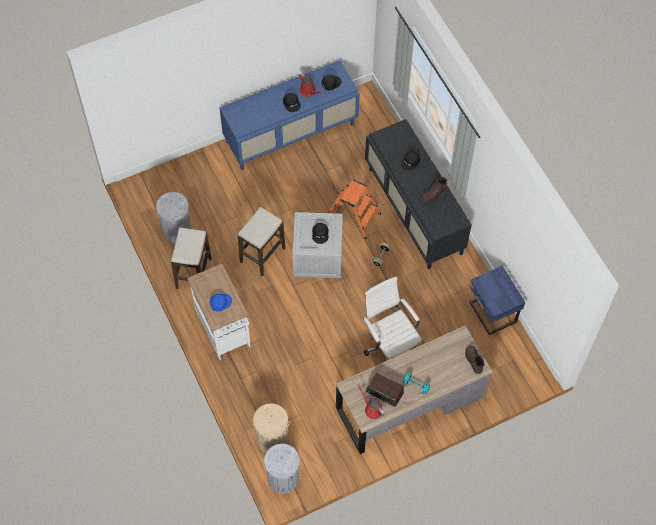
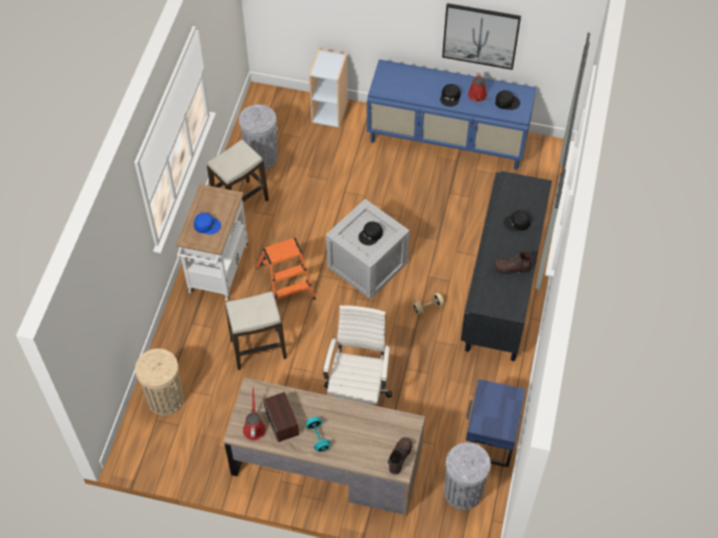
camera: 40 degrees right, 5 degrees down
(193, 167) = (330, 112): none -> bookcase
(262, 255) = (317, 228): stool -> stool (258, 349)
(283, 479) = (140, 442): grey trash can -> grey trash can (463, 491)
(292, 48) = (480, 35): none -> picture
(352, 216) = (435, 251): orange step ladder -> orange step ladder (285, 282)

